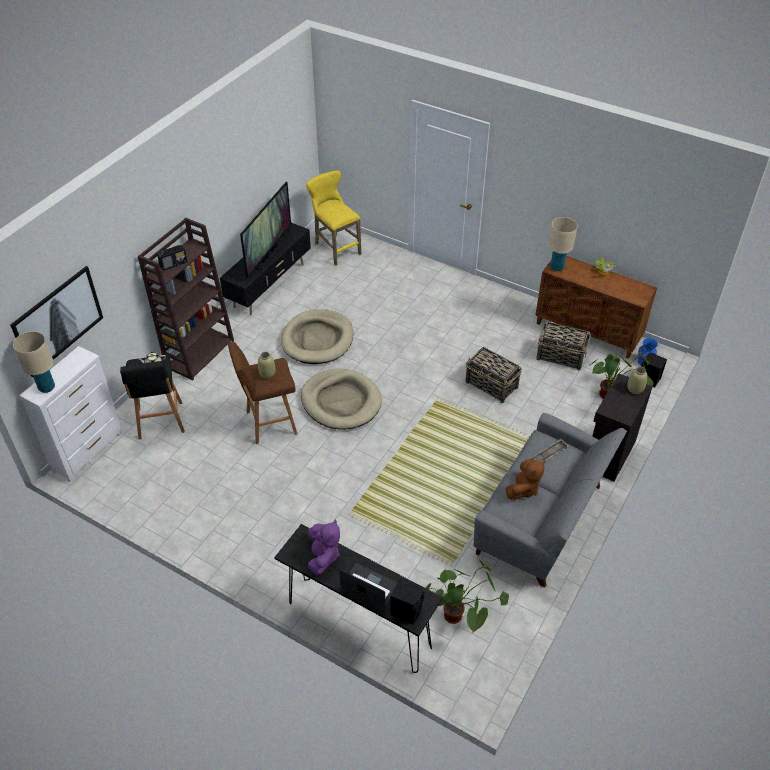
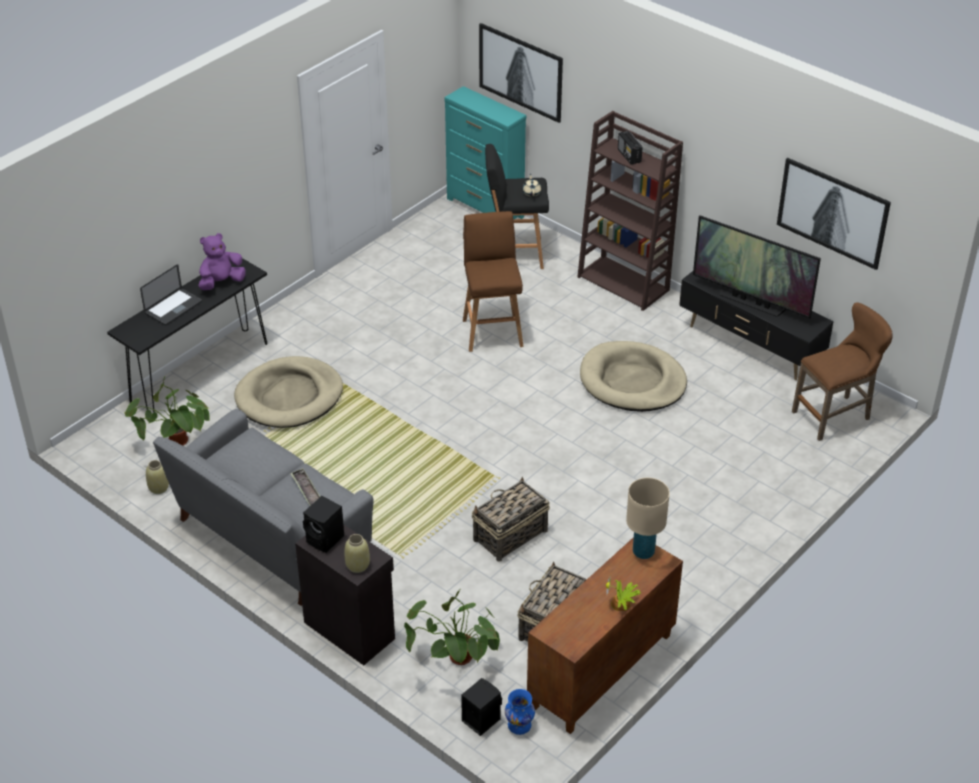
camera: 100 degrees right, 5 degrees down
(47, 388) = (468, 99): beige table lamp -> none
(88, 451) = (485, 208): white dresser -> turquoise dresser
(266, 156) = (832, 213): none -> picture
(267, 373) = (494, 268): beige vase -> beige vase (159, 488)
(323, 556) = (221, 282): purple plush toy -> purple plush toy turned 135 degrees clockwise
(335, 248) = (835, 415): yellow stool -> brown stool
(341, 402) = (513, 391): beige dog bed -> beige dog bed (289, 396)
(407, 610) = (136, 328): black speaker -> black speaker (326, 540)
(523, 489) = (266, 461): brown plush toy -> none

